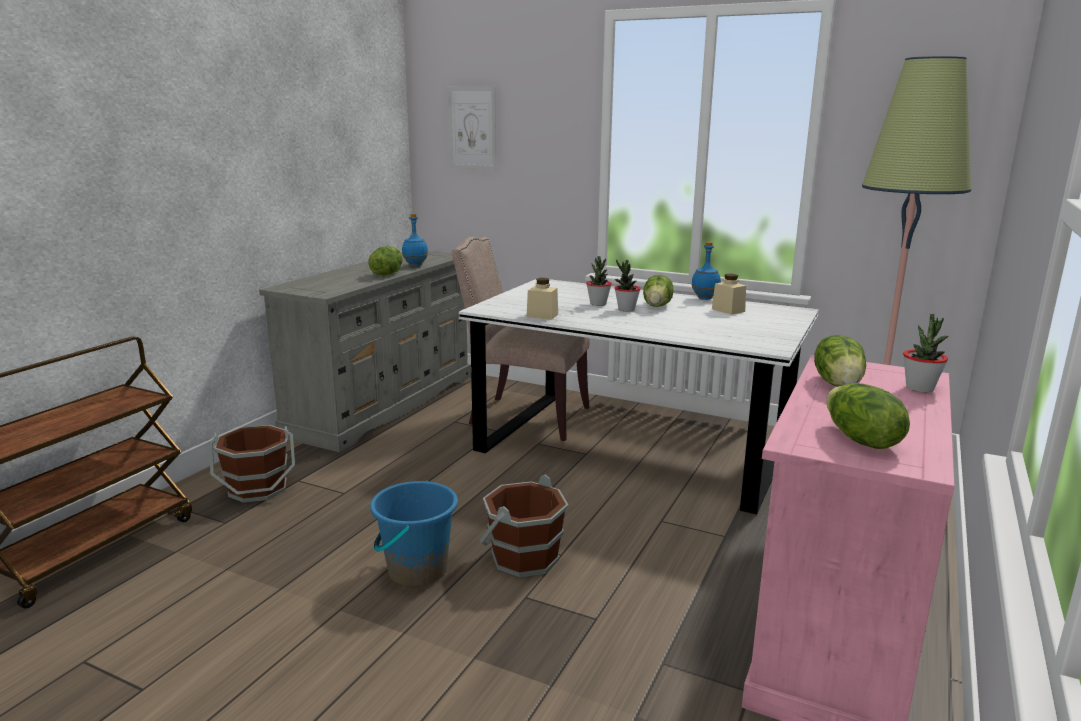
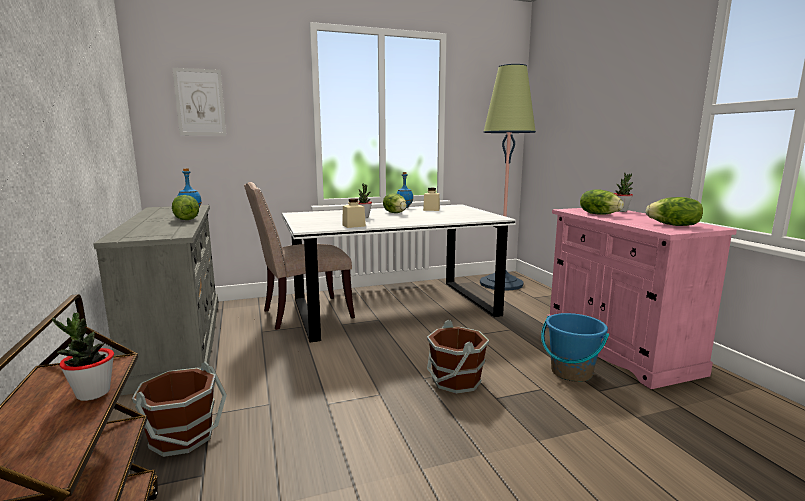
camera: 45 degrees left, 5 degrees down
(417, 570) = (417, 419): blue bucket -> blue bucket (571, 372)
(626, 309) = (386, 216): potted plant -> potted plant (93, 393)

